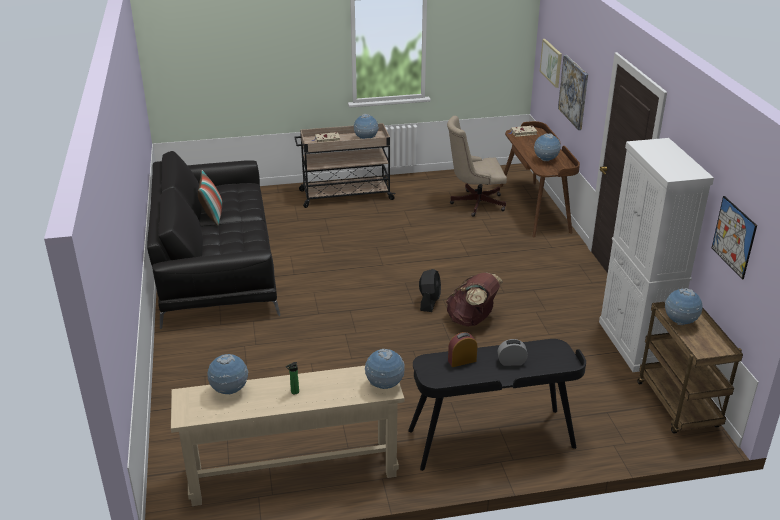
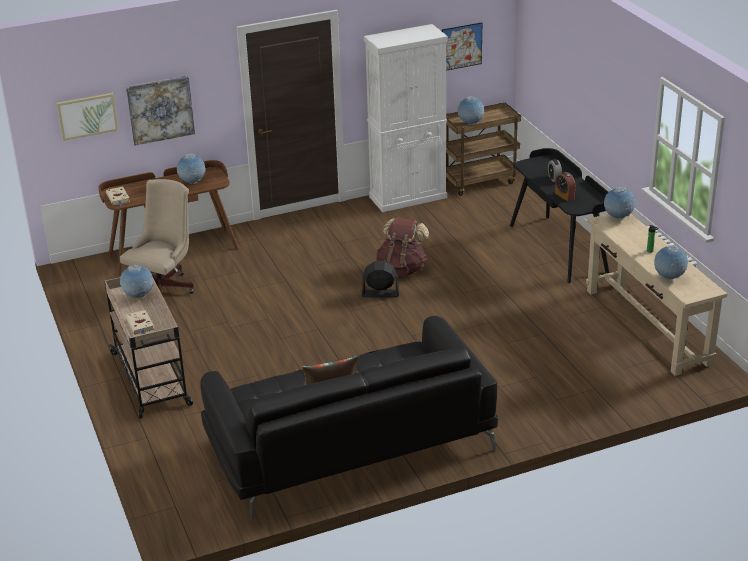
camera: 100 degrees left, 0 degrees up
(474, 203) = (165, 287): beige office chair -> beige office chair turned 135 degrees counterclockwise

